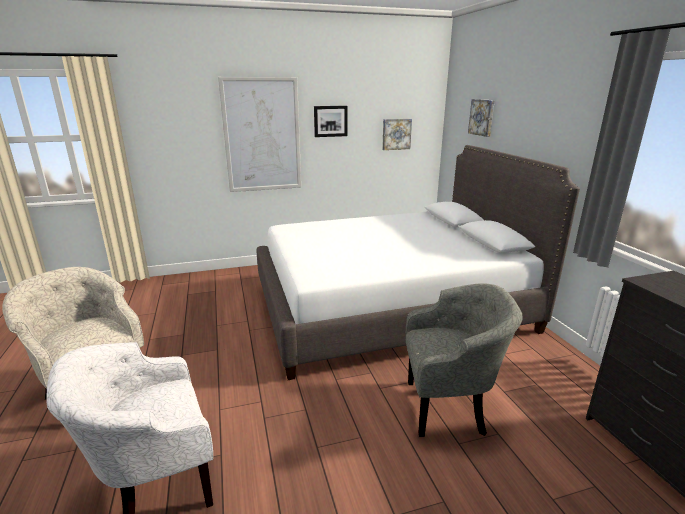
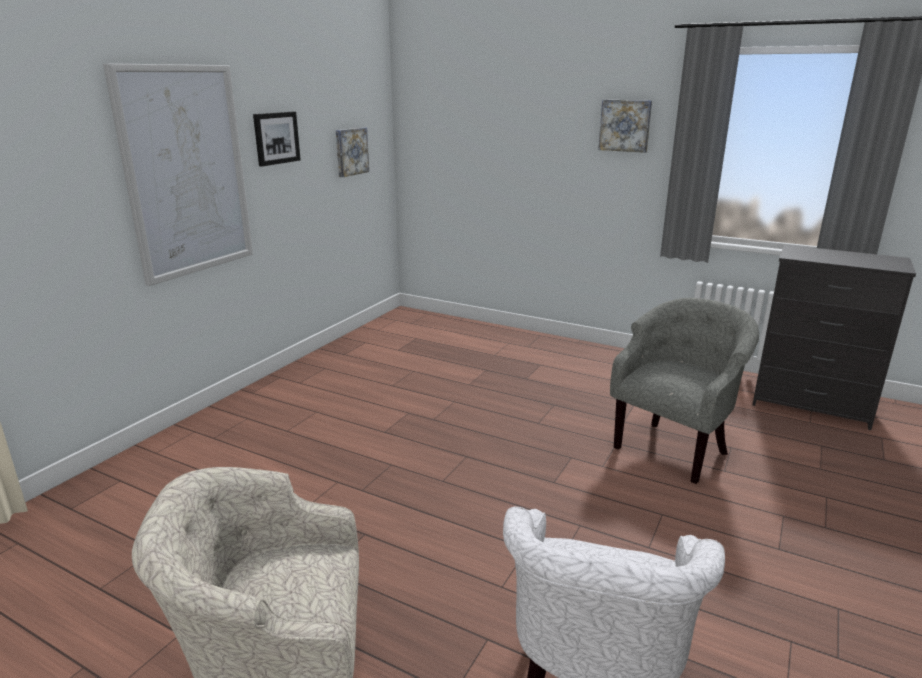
camera: 45 degrees left, 0 degrees up
(390, 308) = (476, 388): white bed -> none
(482, 117) = (476, 119): picture -> picture (625, 125)

